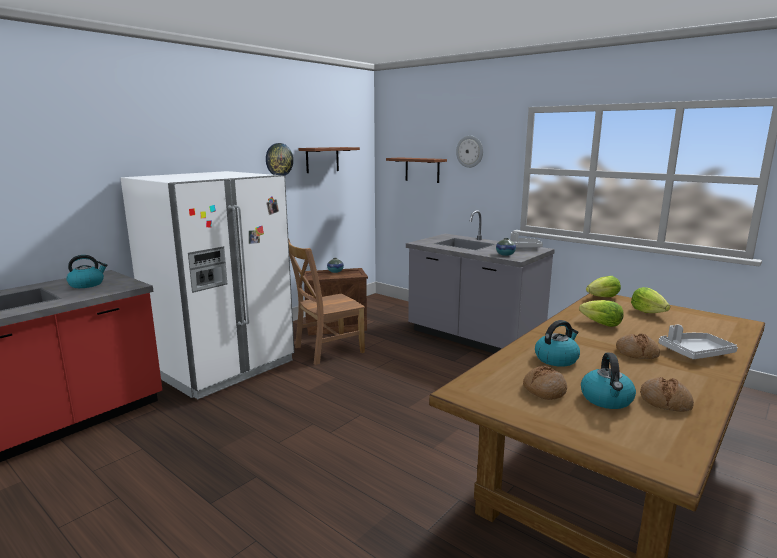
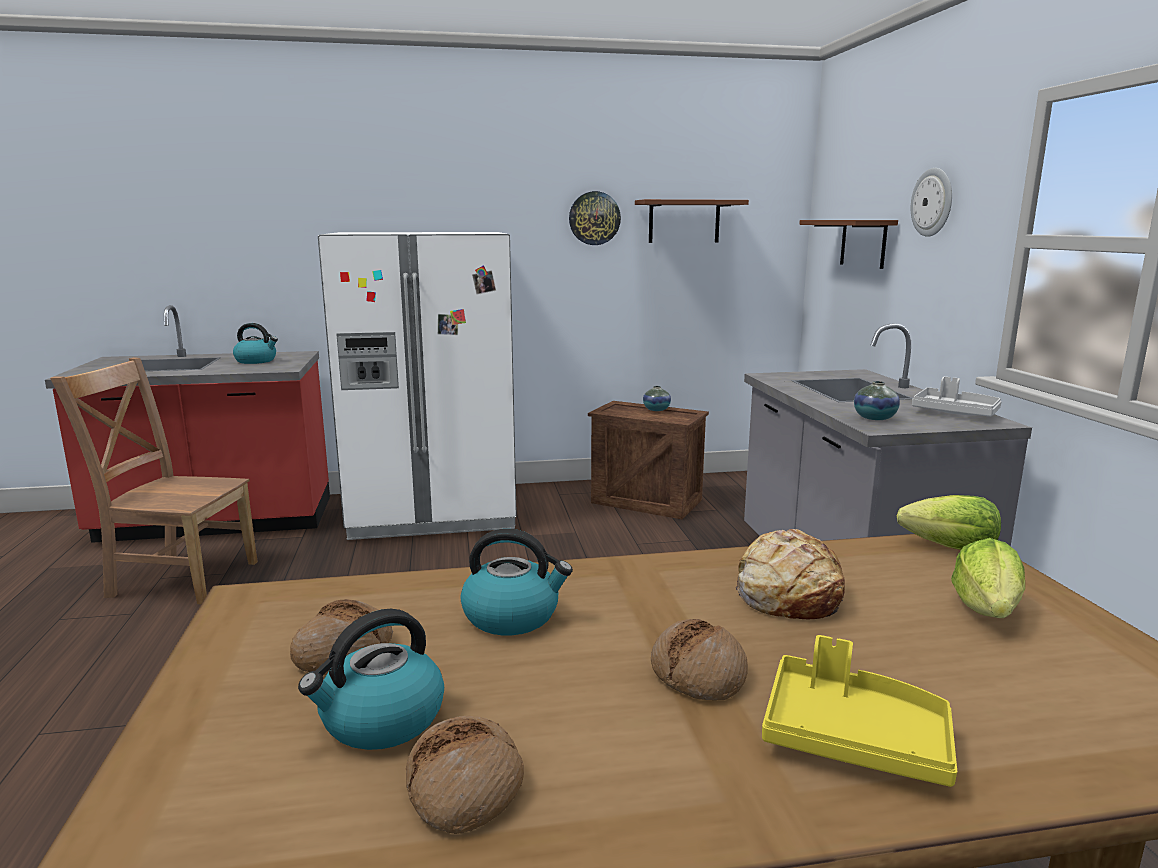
camera: 40 degrees right, 0 degrees up
(326, 350) = (580, 530): brown chair -> brown chair (179, 578)
(601, 324) = (787, 594): lettuce -> bread
(695, 353) = (853, 737): grey tray -> yellow tray

